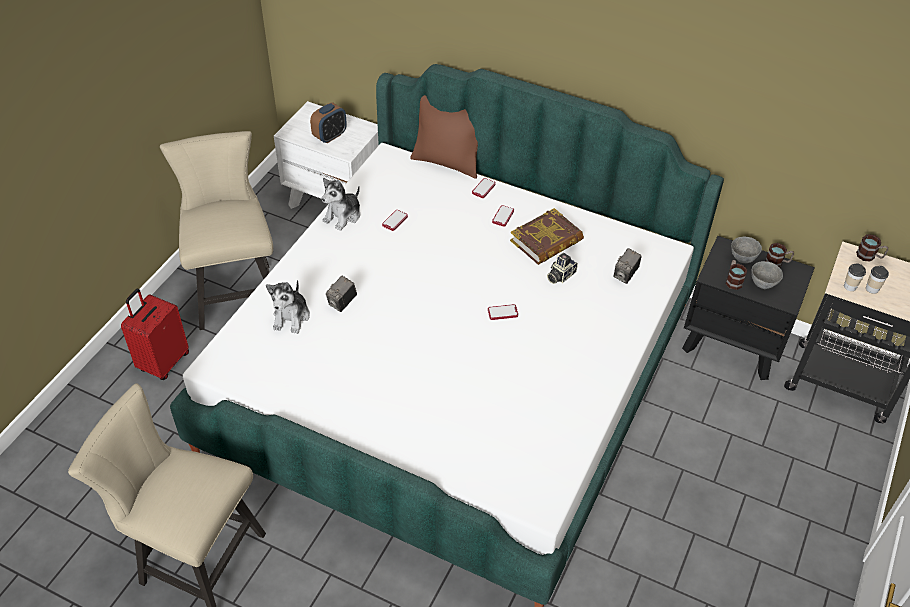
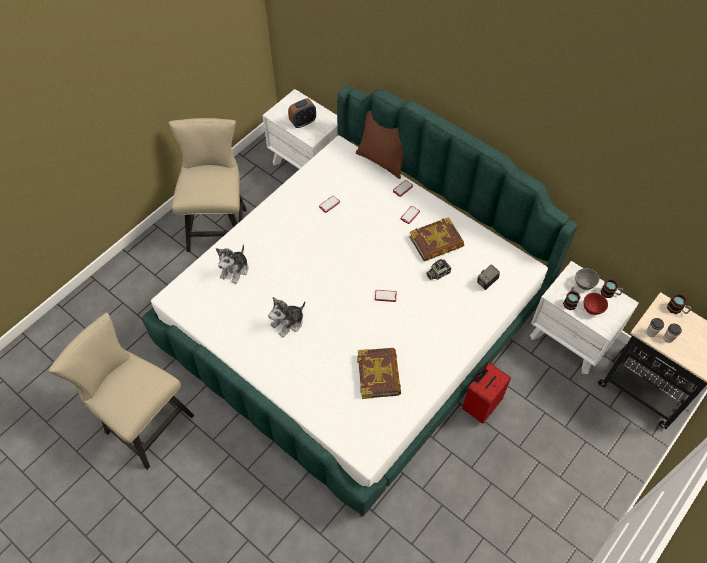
camera: 15 degrees right, 10 degrees up
(163, 362) = (156, 272): red suitcase -> red suitcase (480, 405)
(342, 303) = (273, 265): camera -> none
(343, 216) = (293, 193): plush toy -> plush toy (288, 322)
(525, 406) = (379, 375): none -> book
(733, 343) = (571, 339): black nightstand -> white nightstand
(762, 284) = (592, 309): grey bowl -> red bowl

